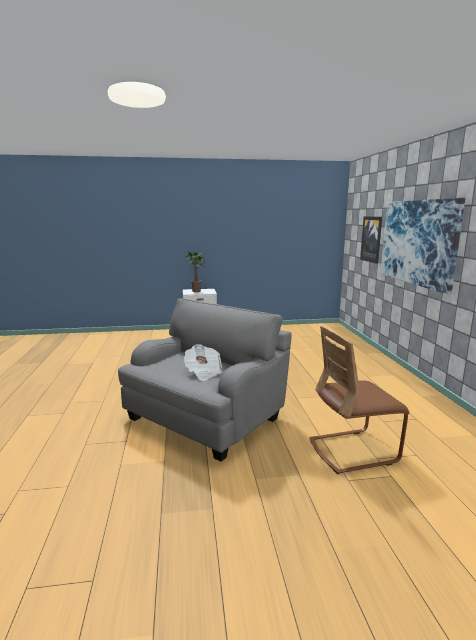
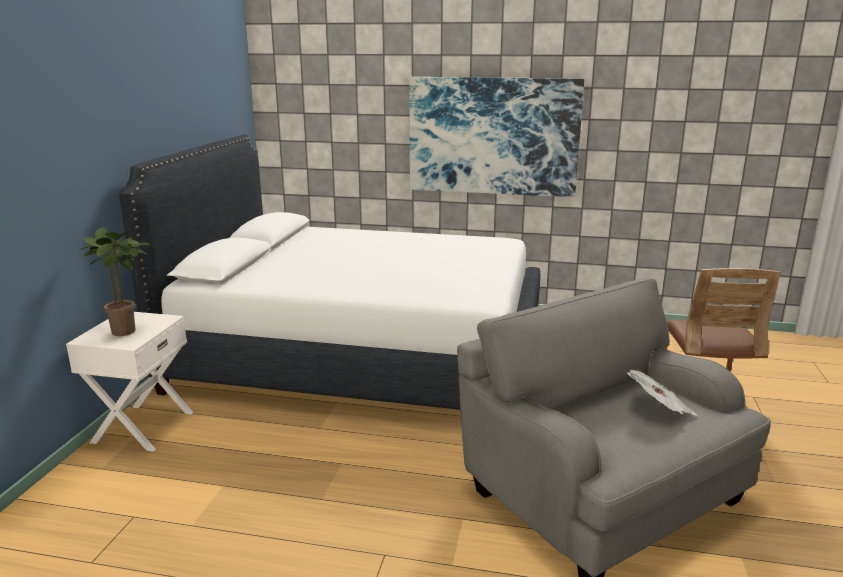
camera: 70 degrees left, 5 degrees up
(294, 350) = (363, 356): none -> white bed
(371, 239) = (362, 136): picture -> none

